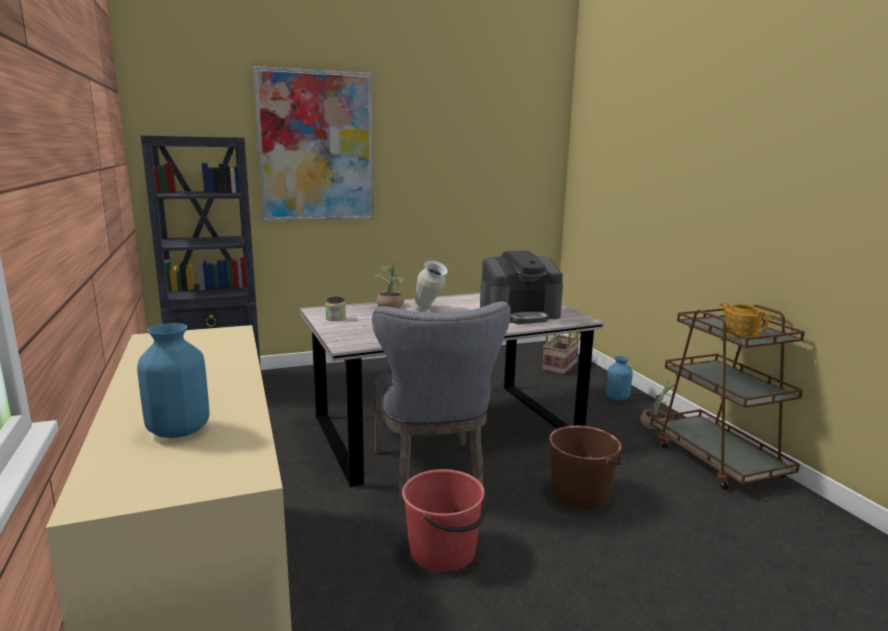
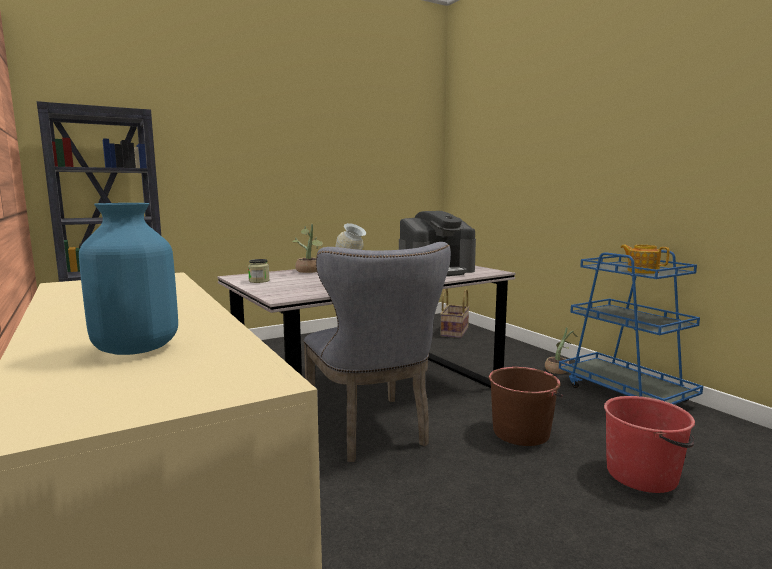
camera: 10 degrees left, 5 degrees down
(316, 147) = (219, 131): picture -> none
(443, 551) = (410, 501): red bucket -> red bucket (642, 475)
(617, 397) = (516, 352): blue vase -> none
(717, 460) = (625, 393): brown cart -> blue cart

